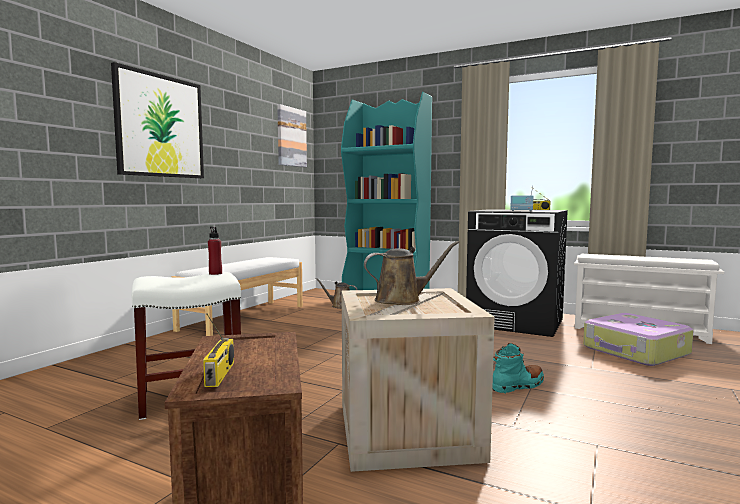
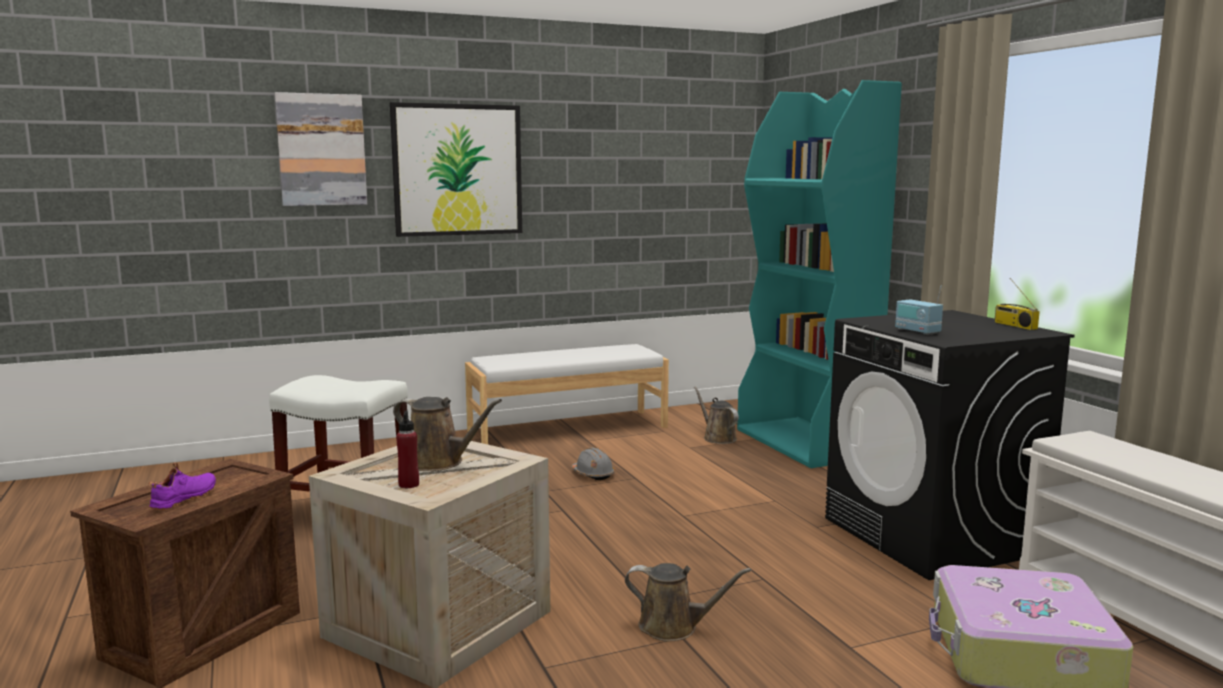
camera: 40 degrees right, 5 degrees up
(215, 273) = (366, 384): red bottle -> red bottle (409, 484)
(220, 374) = (141, 500): radio -> none
(262, 363) = (185, 498): none -> purple shoe
(291, 137) = (704, 154): picture -> picture (321, 150)
(312, 334) = (593, 474): none -> grey hard hat
(518, 385) = (674, 627): turquoise boot -> brown watering can

